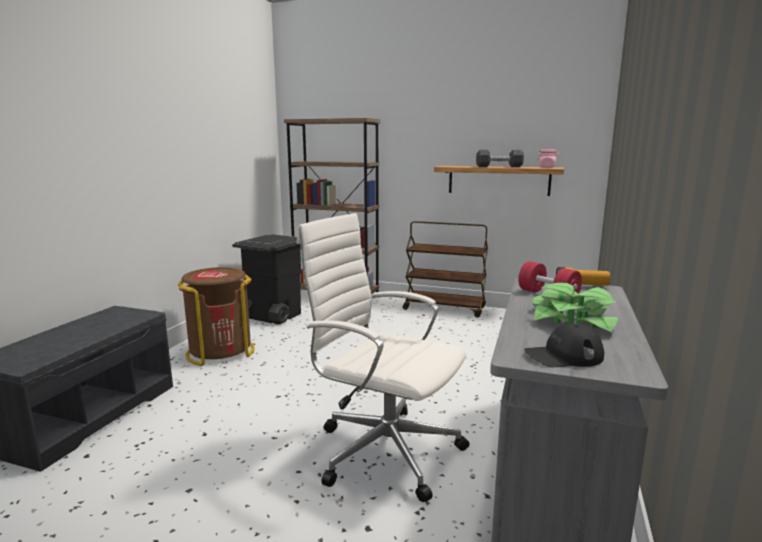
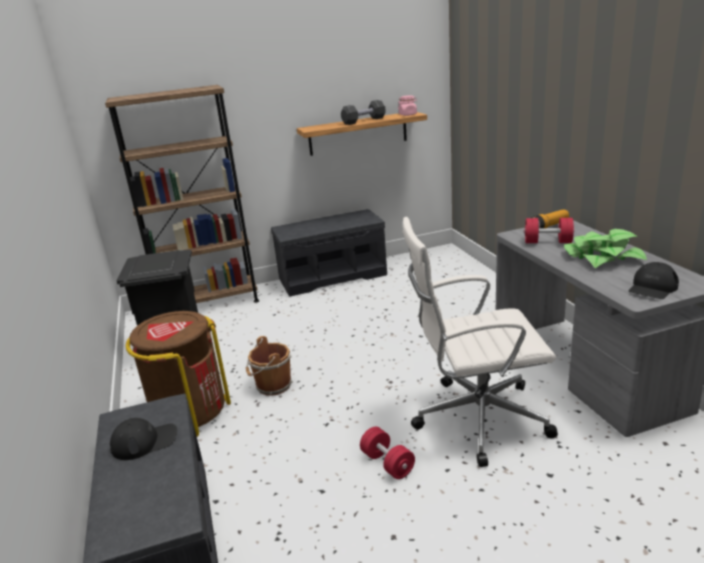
camera: 35 degrees left, 10 degrees up
(97, 325) = (145, 441): none -> black cap
(269, 442) = (387, 463): none -> red dumbbell
(288, 358) = (272, 386): none -> brown bucket
(445, 308) = (333, 276): brown cart -> grey bench

